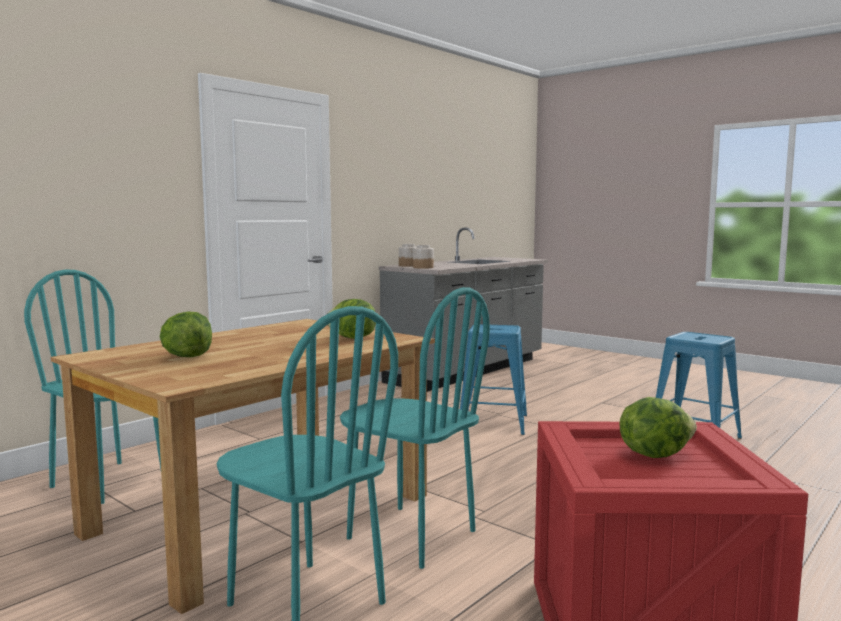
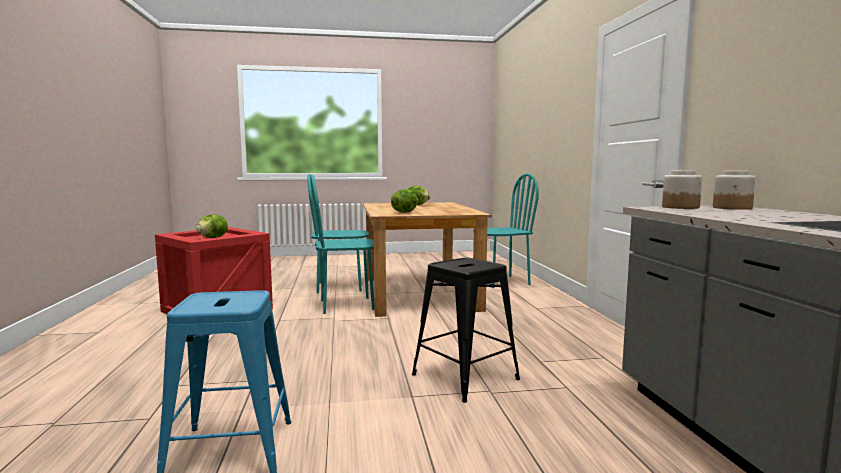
camera: 130 degrees right, 0 degrees up
(492, 423) = (465, 377): blue stool -> black stool

